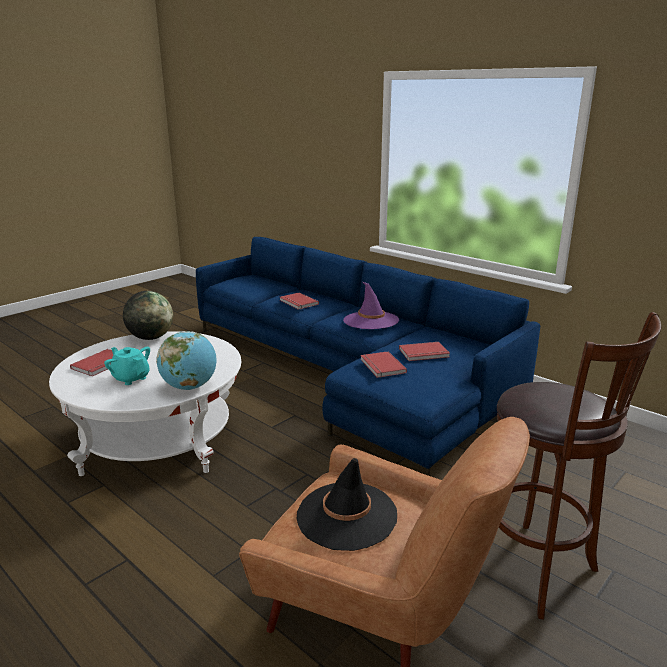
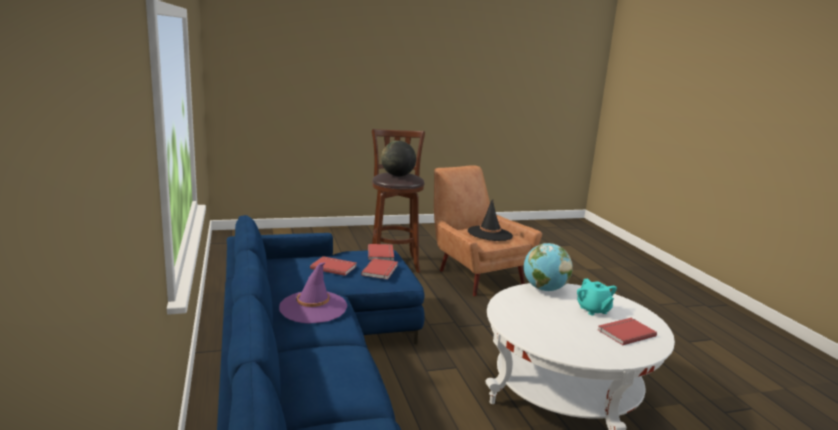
camera: 150 degrees left, 5 degrees down
(150, 338) = (574, 353): globe -> globe (398, 176)
(298, 302) = (344, 367): red book -> red book (382, 254)

